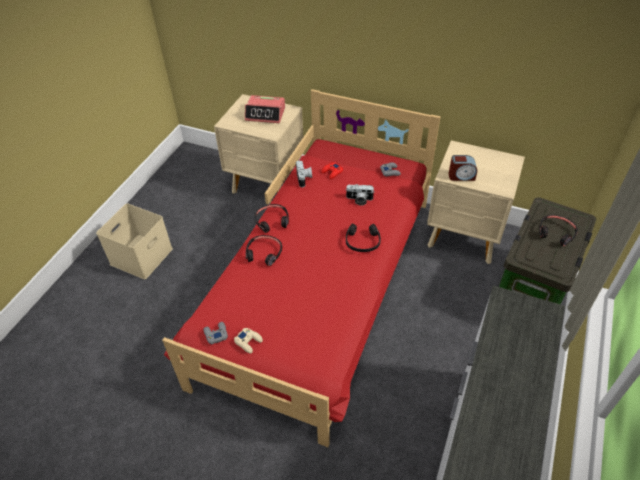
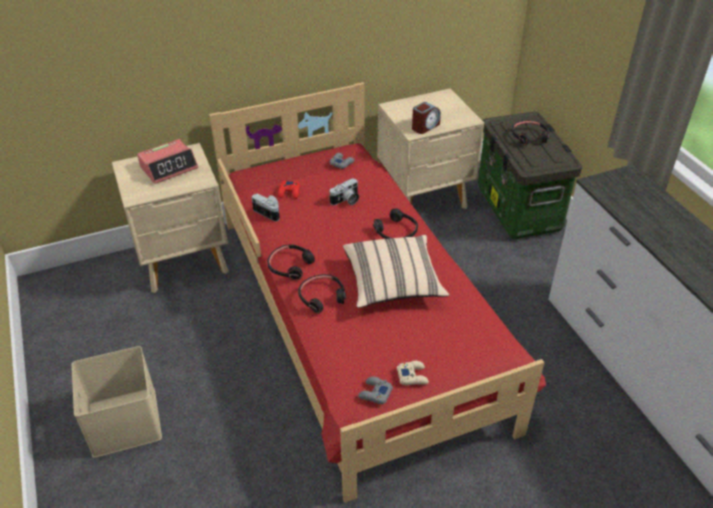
camera: 45 degrees left, 5 degrees down
(315, 275) = (393, 283): none -> beige pillow

